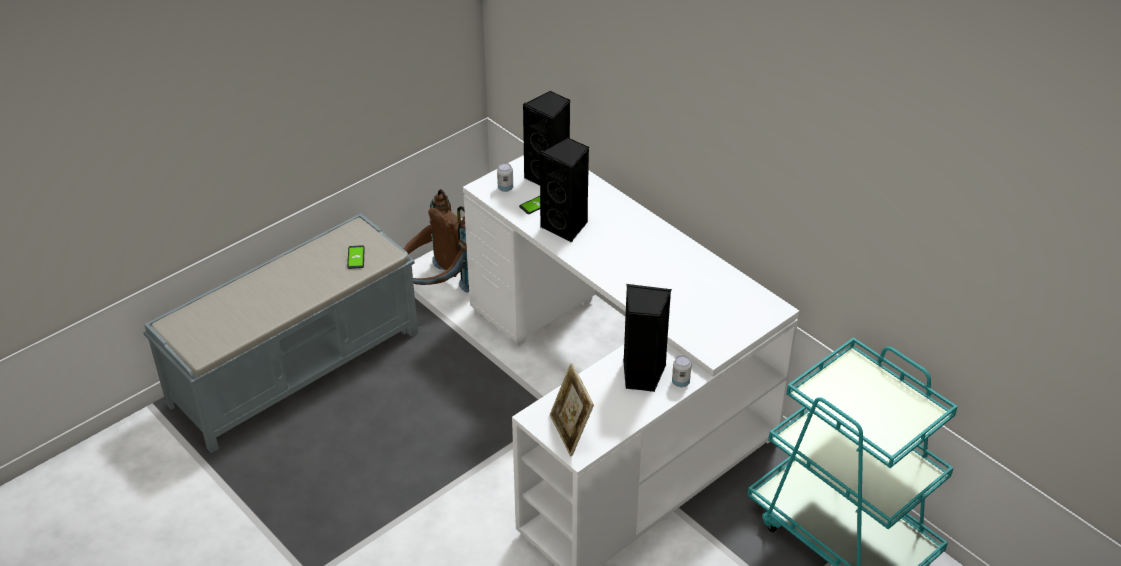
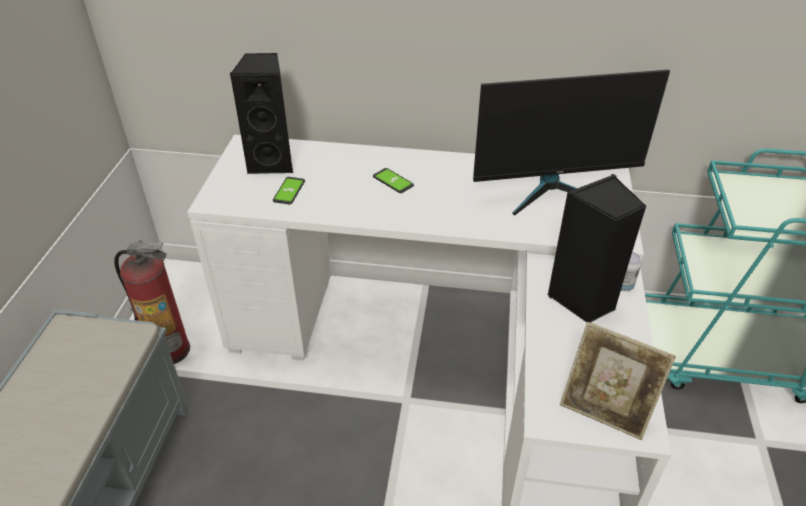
camera: 40 degrees left, 0 degrees up
(356, 257) = (93, 362): phone -> phone (393, 181)
(438, 288) = (171, 349): brown backpack -> fire extinguisher
(505, 188) = (238, 191): can -> none
(566, 226) = (343, 197): black speaker -> none
(714, 298) = (554, 190): none -> monitor

